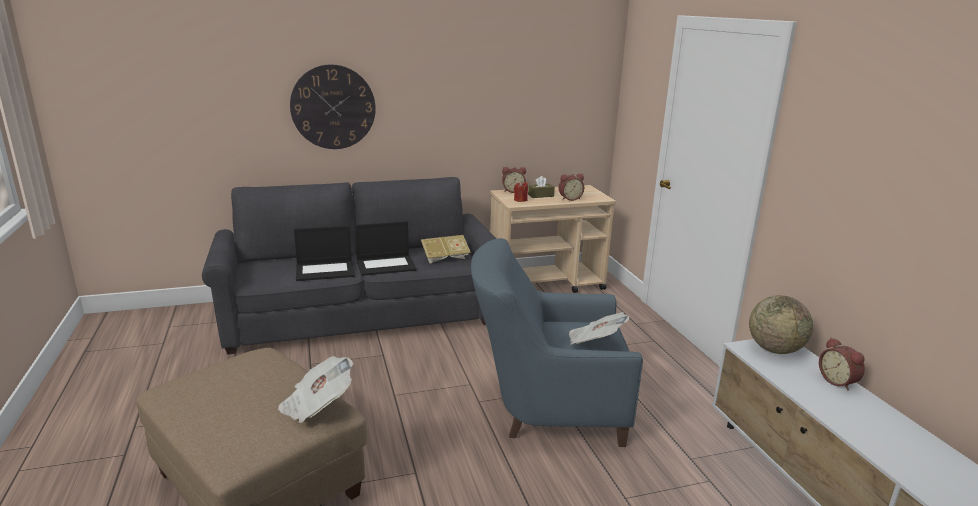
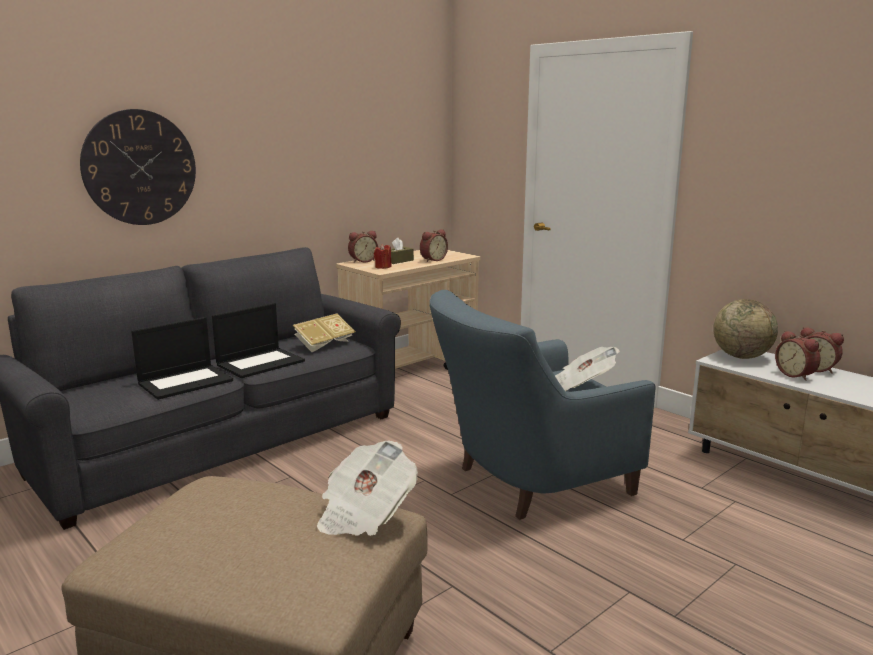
camera: 25 degrees left, 5 degrees down
(806, 382) = (796, 375): none -> alarm clock

